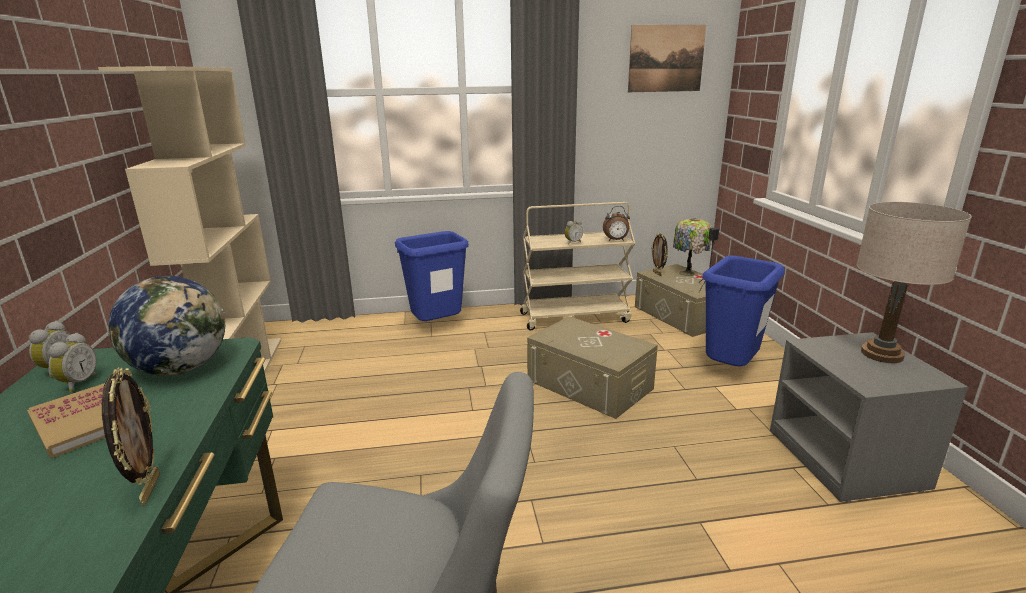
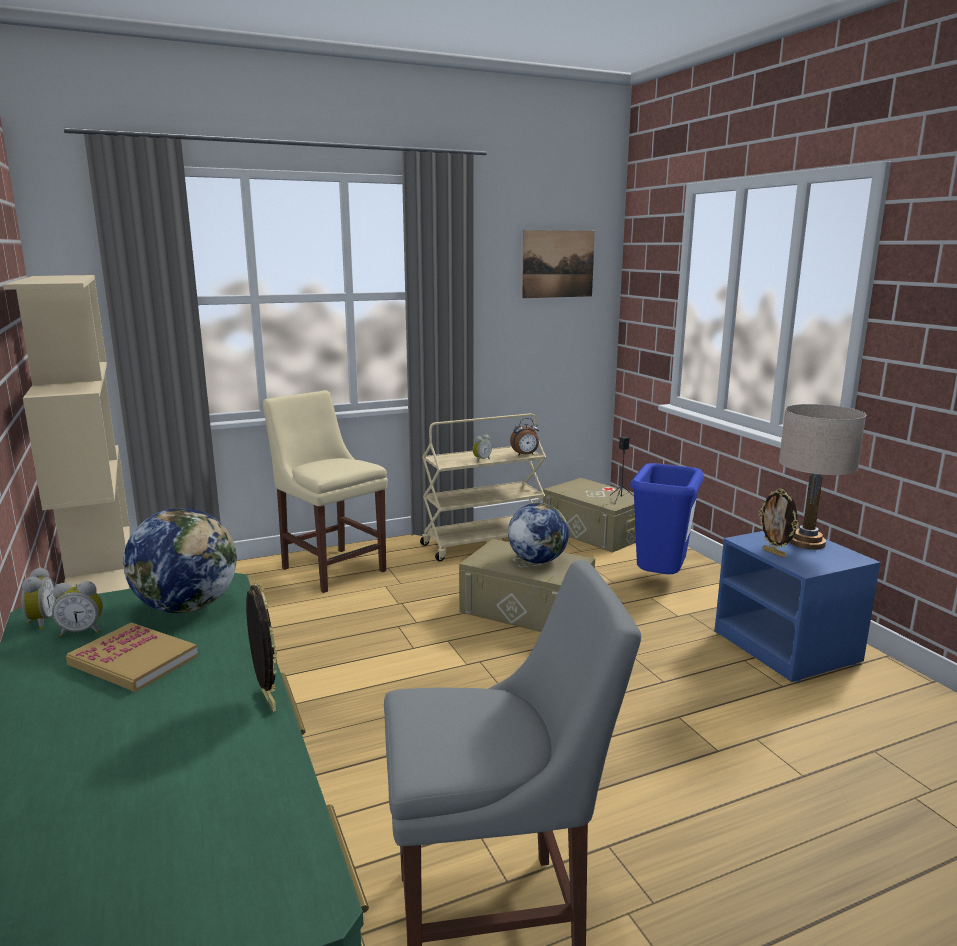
camera: 15 degrees left, 5 degrees down
(78, 383) = (82, 631): alarm clock -> alarm clock turned 90 degrees clockwise
(438, 327) = (331, 568): blue trash can -> beige chair
(600, 341) = (537, 560): none -> globe
(657, 273) = (565, 489): picture frame -> picture frame (774, 553)
(688, 273) = (596, 487): table lamp -> none
(847, 460) = (788, 647): grey nightstand -> blue nightstand

